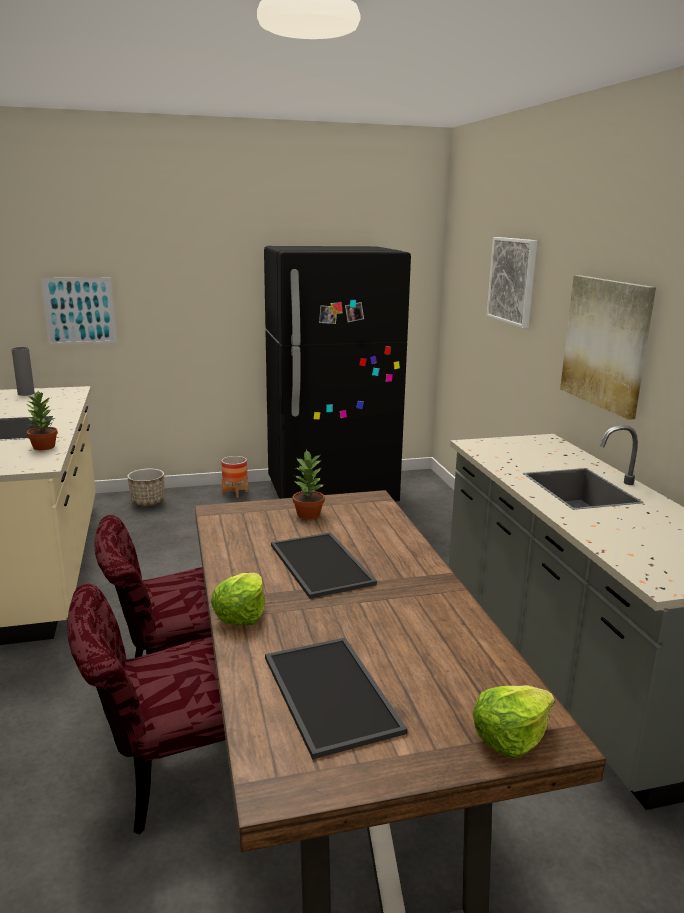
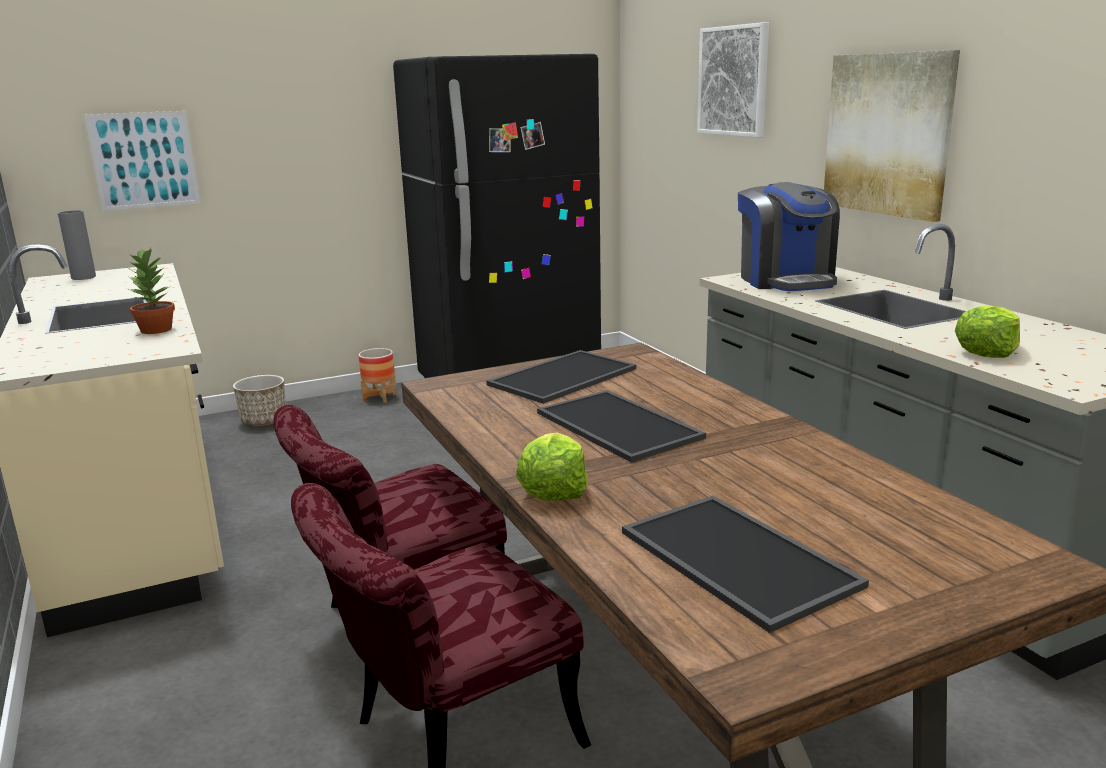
camera: 10 degrees left, 0 degrees up
(309, 514) = (562, 376): potted plant -> tray
(510, 737) = (995, 572): lettuce -> lettuce (987, 352)
(514, 450) = (786, 281): none -> coffee machine

